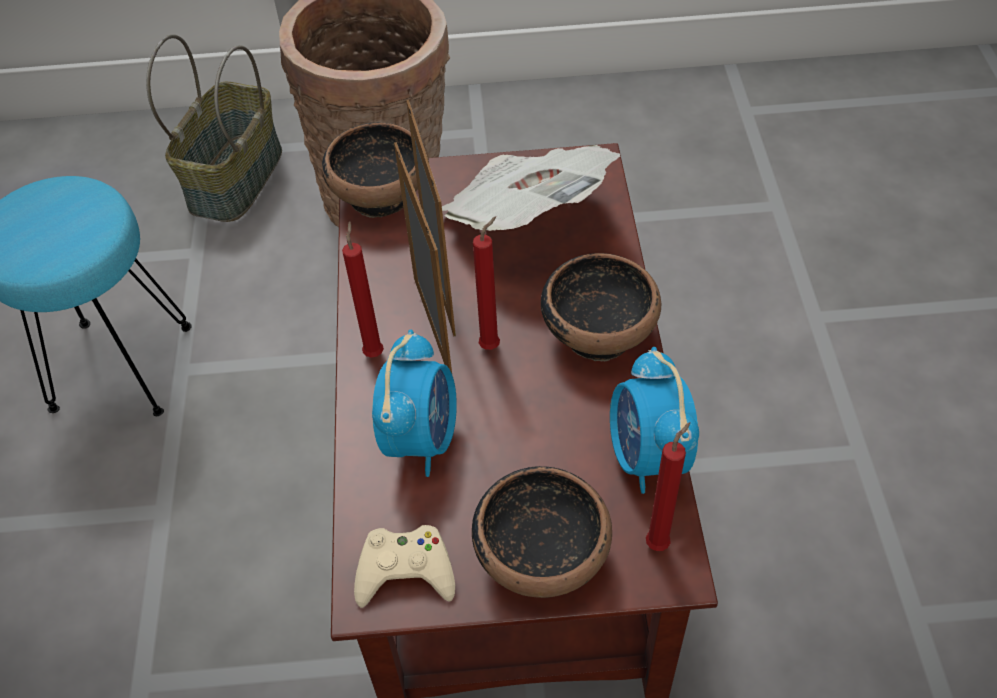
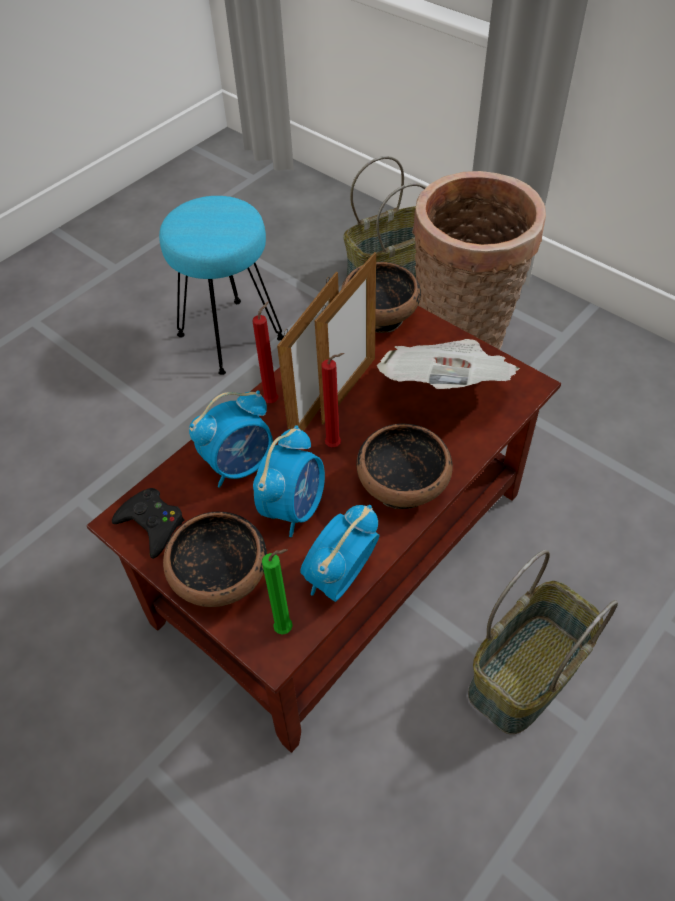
camera: 45 degrees right, 0 degrees up
(405, 571) = (152, 524): beige game controller -> black game controller
(526, 432) = (294, 507): none -> alarm clock
(659, 542) = (287, 629): red candle -> green candle
(772, 449) = (527, 675): none -> basket

